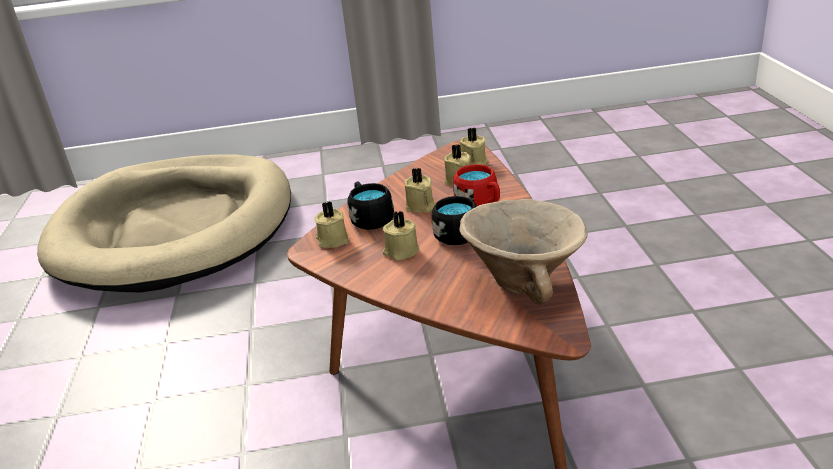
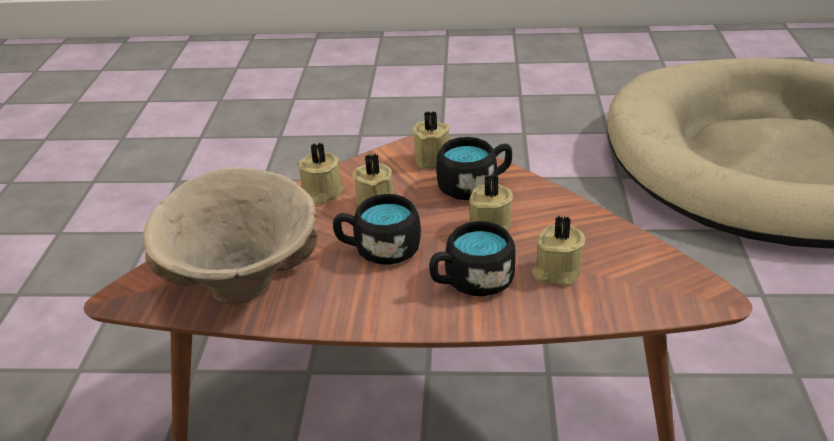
camera: 100 degrees right, 5 degrees up
(473, 164) = (621, 295): beige candle -> beige candle (320, 192)
(480, 203) = (471, 282): red mug -> black mug

